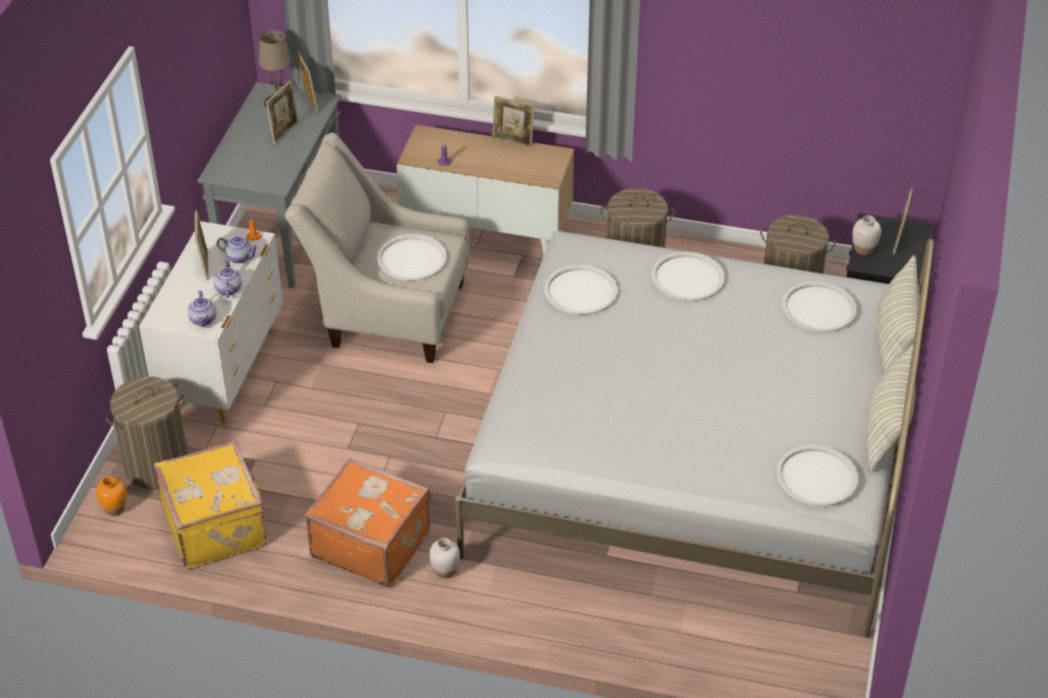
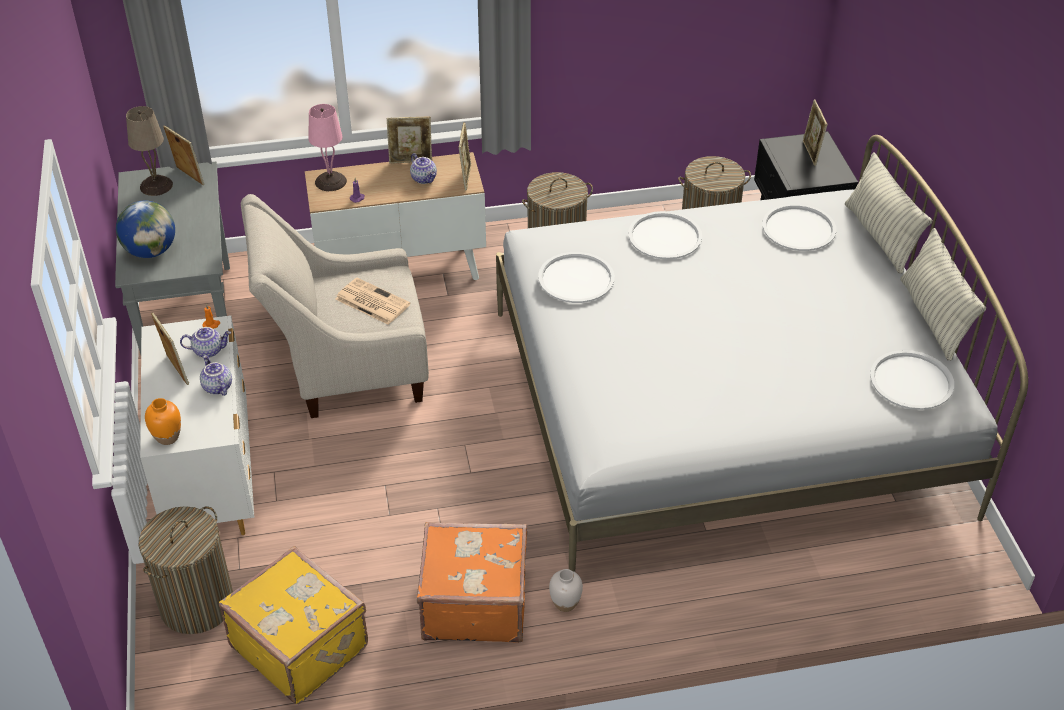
camera: 25 degrees left, 0 degrees up
(115, 509) = (176, 668): orange vase -> orange vase (167, 437)
(204, 320) = (210, 427): teapot -> teapot (424, 178)
(241, 159) = (150, 251): none -> globe
(284, 132) = (180, 212): picture frame -> picture frame (466, 177)
(412, 259) = (371, 302): white tray -> newspaper
(432, 140) = (331, 181): none -> pink table lamp
(864, 250) = (788, 169): white vase -> none

